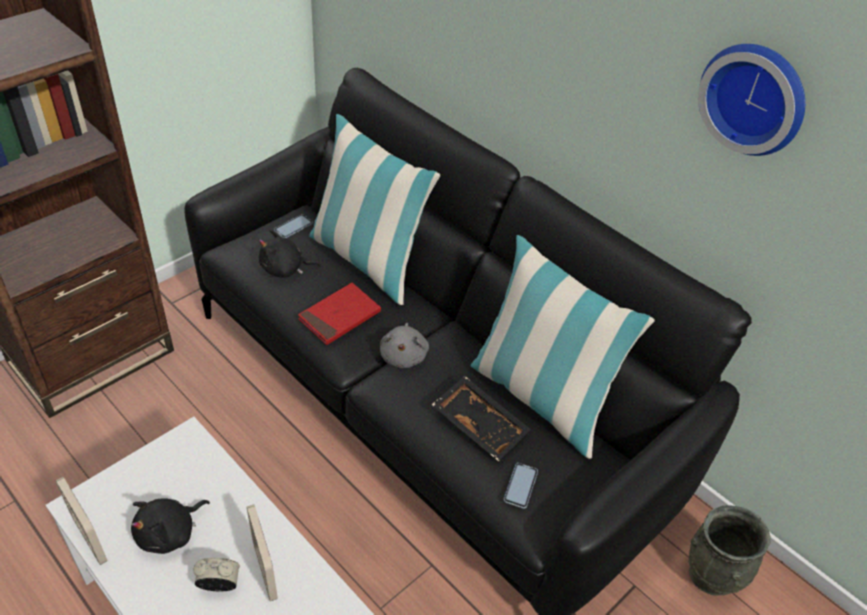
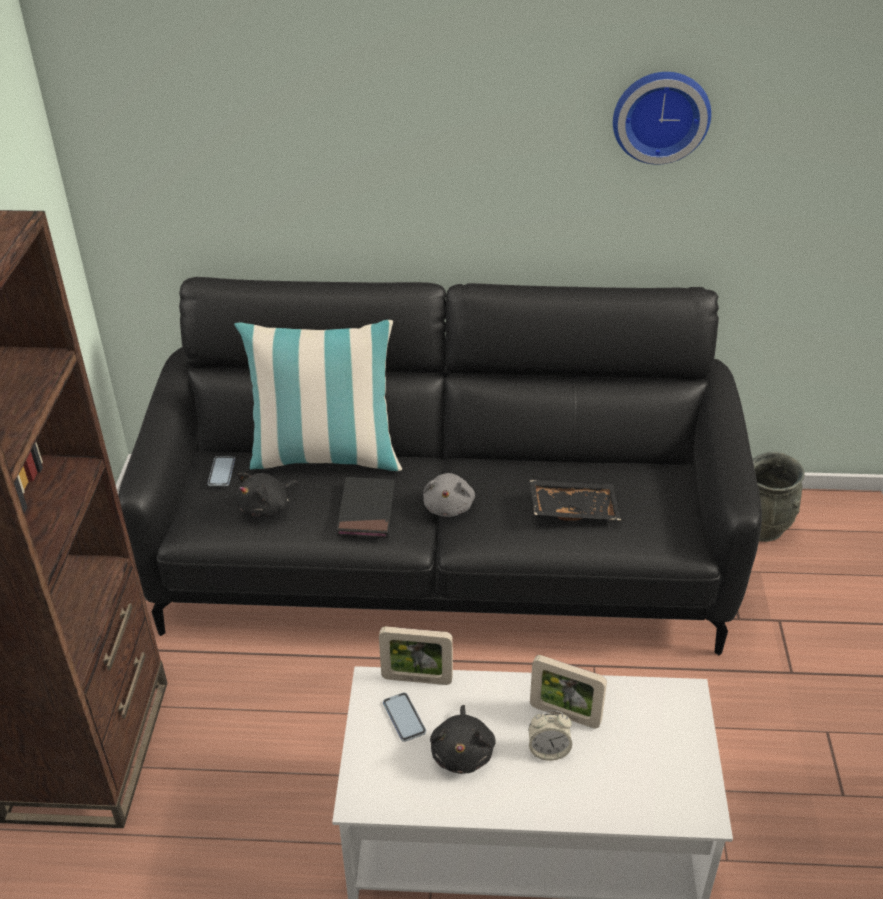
camera: 40 degrees left, 5 degrees down
(89, 539) = (408, 809): picture frame -> picture frame (417, 679)
(219, 585) = (548, 750): alarm clock -> alarm clock turned 135 degrees counterclockwise
(339, 316) = (366, 510): red book -> black book
(404, 355) = (449, 506): grey plush toy -> grey plush toy turned 45 degrees clockwise
(520, 486) = (650, 527): phone -> phone (404, 718)
(541, 397) = (585, 463): pillow -> none

